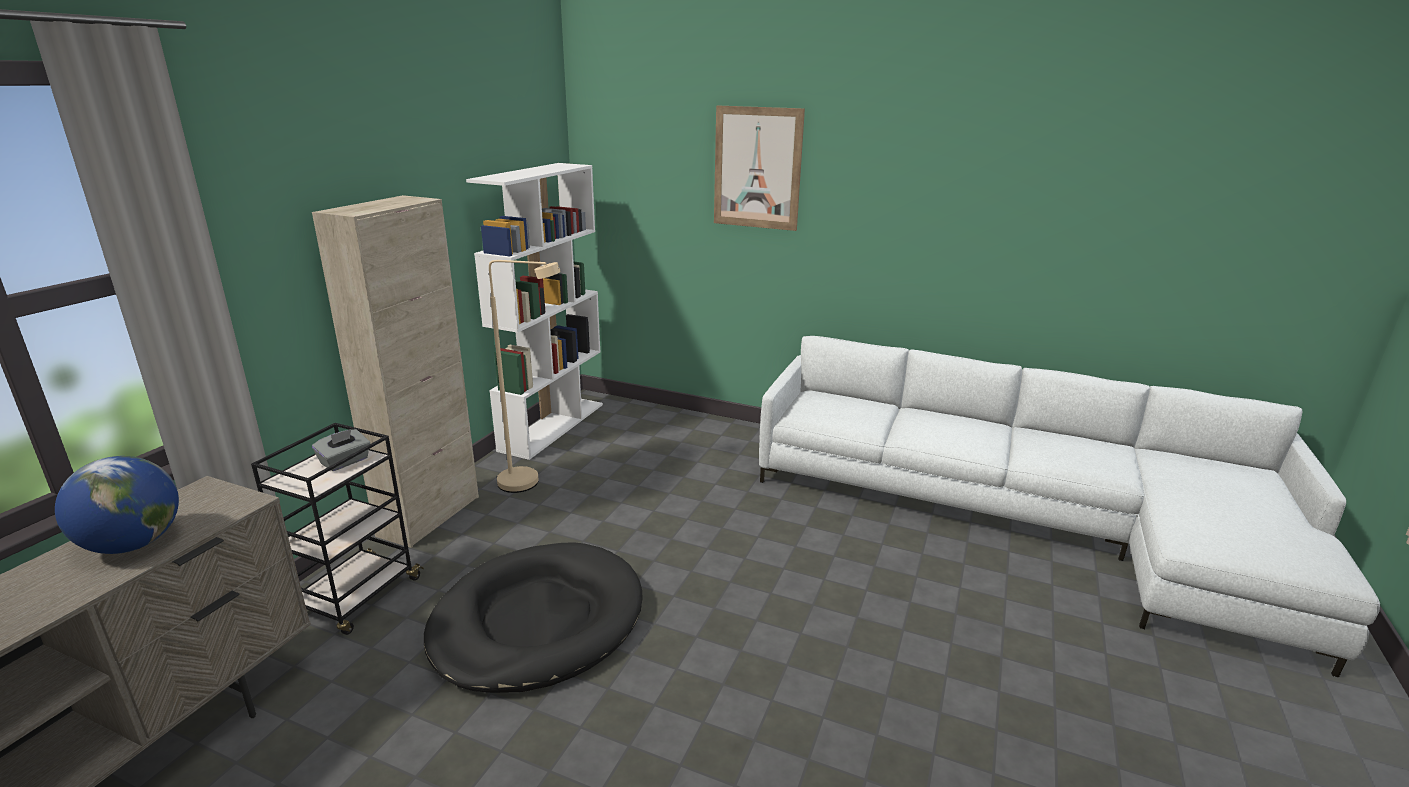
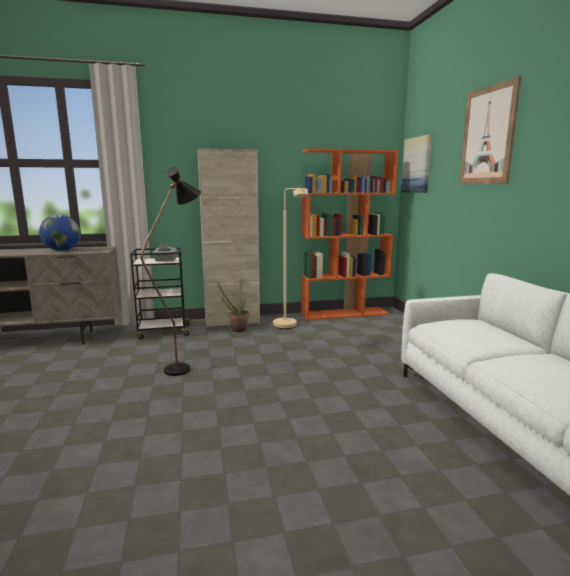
camera: 55 degrees right, 10 degrees down
(473, 527) = (236, 330): none -> potted plant
(537, 622) = (184, 367): black dog bed -> black floor lamp
(552, 426) = (344, 313): white bookcase -> orange bookcase
(613, 184) = (417, 165): none -> picture

